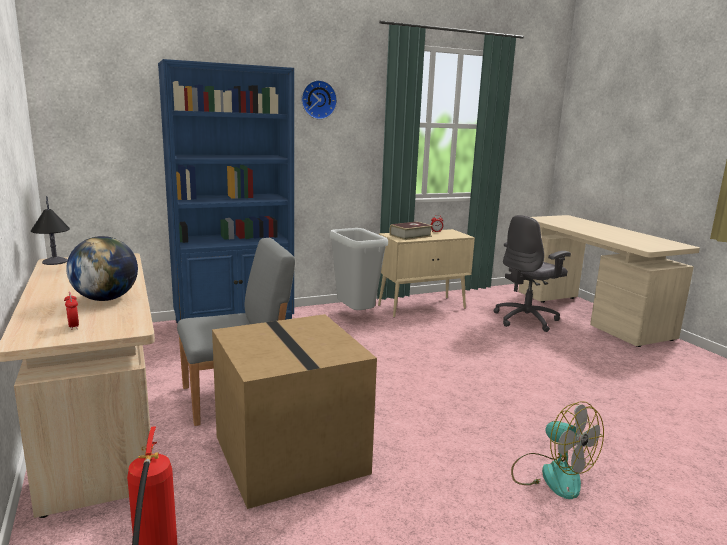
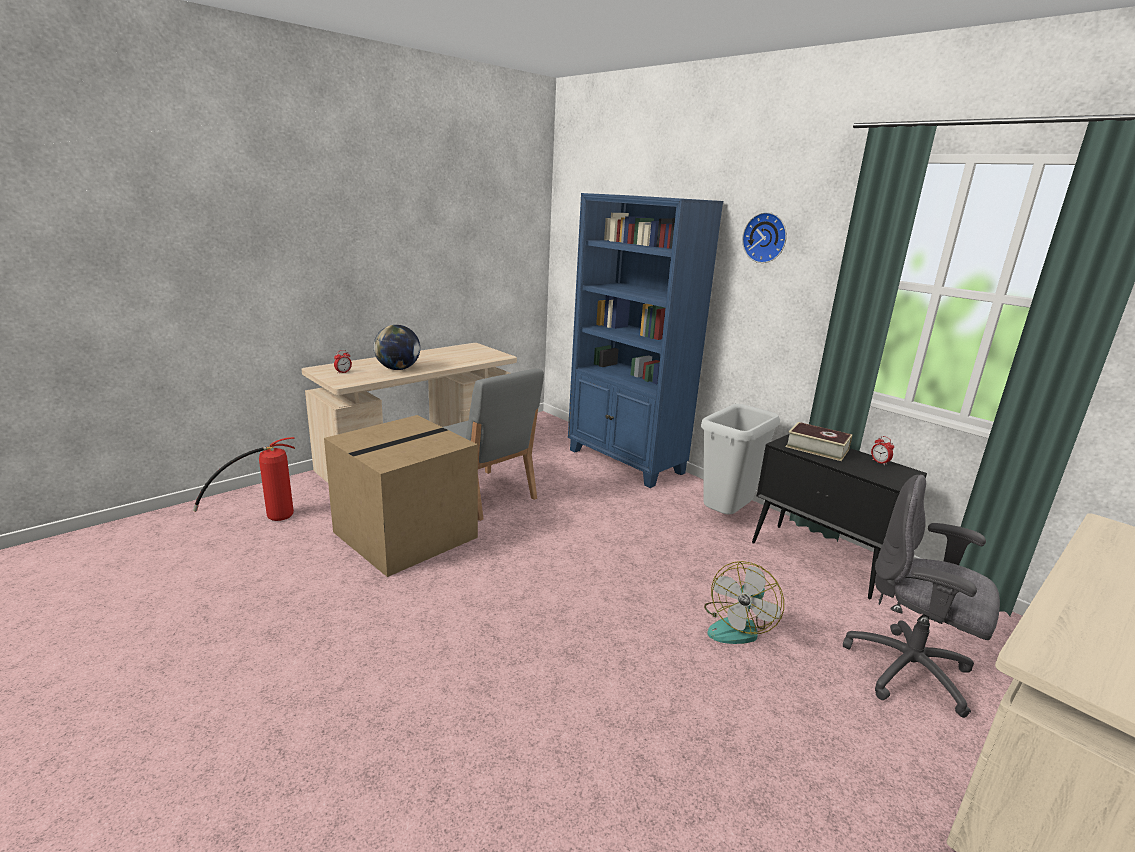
camera: 70 degrees right, 5 degrees up
(55, 267) = (458, 348): table lamp -> none
(422, 307) = (821, 560): beige cabinet -> black cabinet
(551, 474) = (413, 696): fan -> fan (737, 626)

